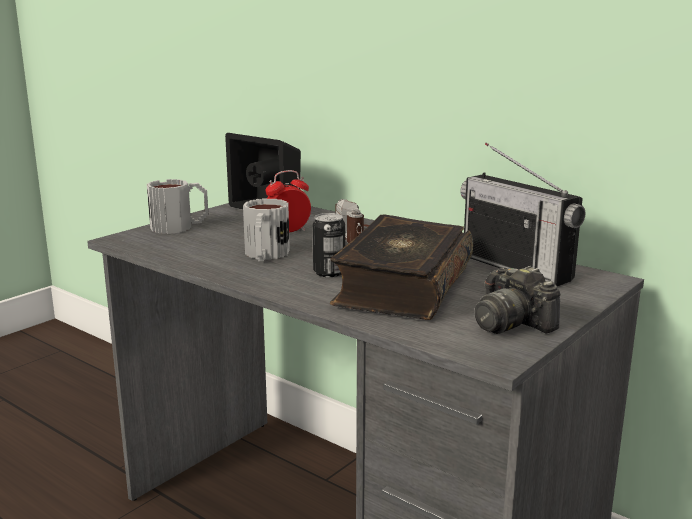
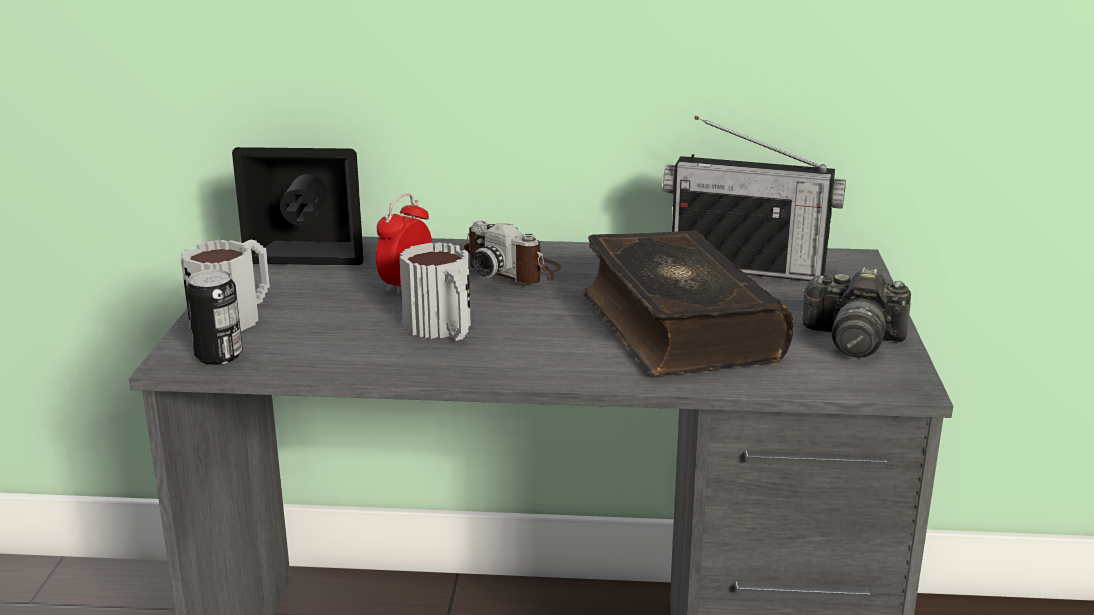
camera: 35 degrees left, 5 degrees up
(329, 272) = (565, 332): can -> can (219, 356)

